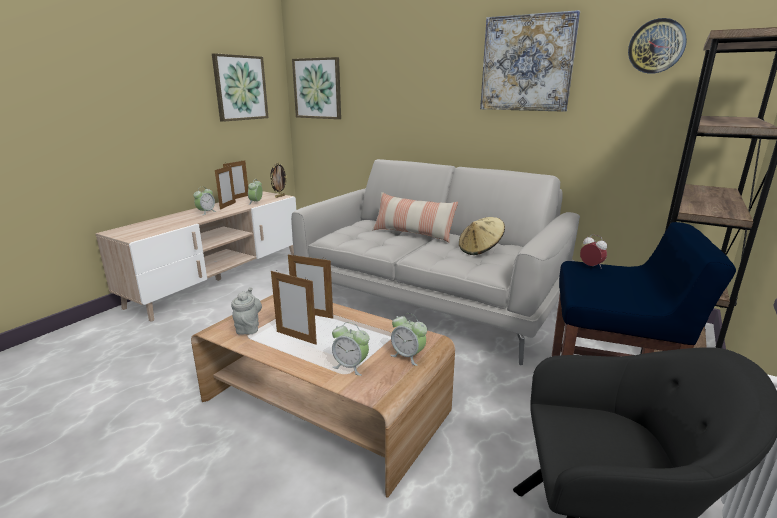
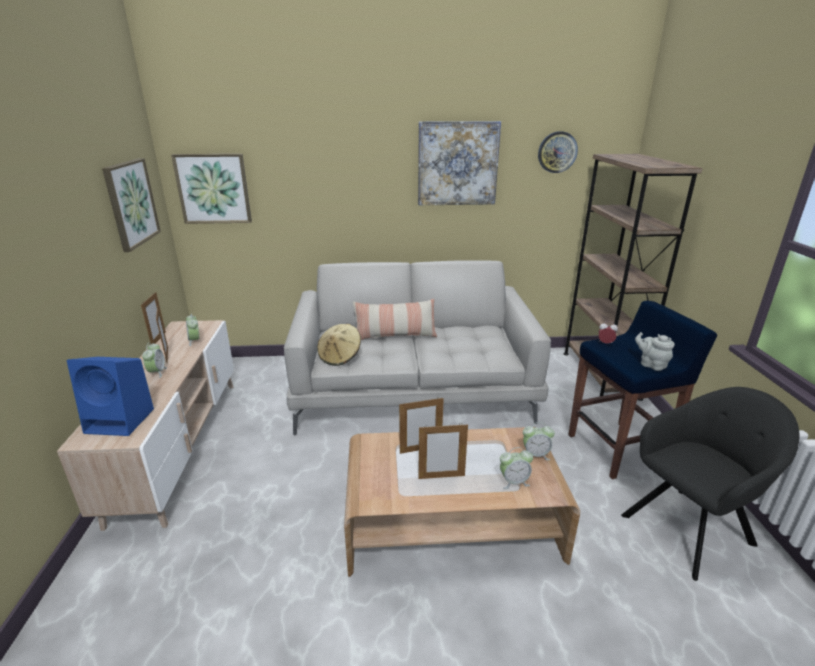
camera: 35 degrees left, 5 degrees up
(146, 229) = (122, 420): none -> blue speaker
(248, 327) = (389, 486): grey teapot -> grey teapot (651, 365)
(279, 196) = (207, 324): picture frame -> none
(480, 250) = (471, 338): beige hat -> beige hat (340, 357)

